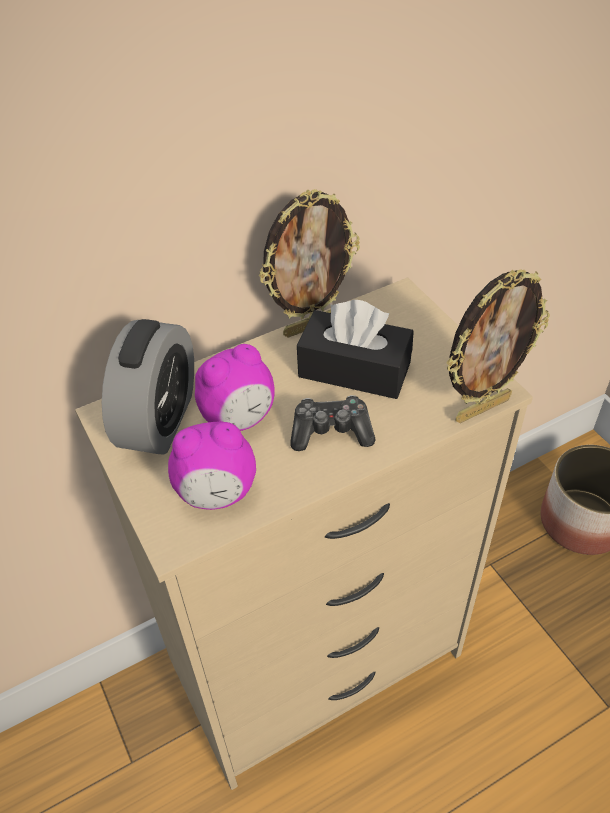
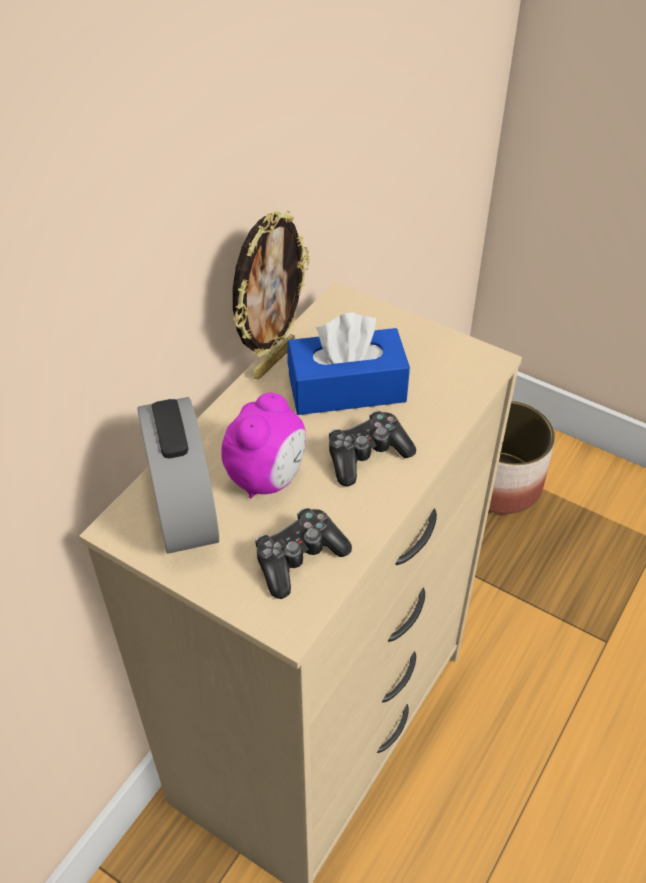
camera: 30 degrees left, 0 degrees up
(217, 494) = (299, 558): alarm clock -> game controller
(354, 369) = (347, 388): black tissue box -> blue tissue box
(481, 408) = (486, 383): picture frame -> none

